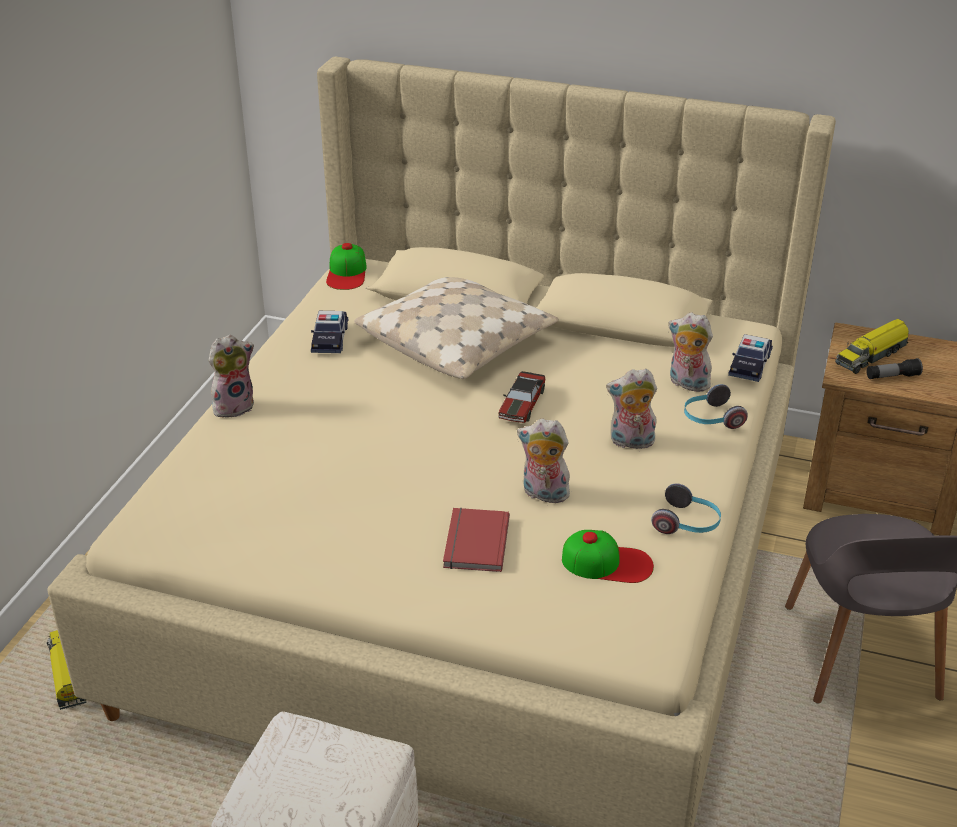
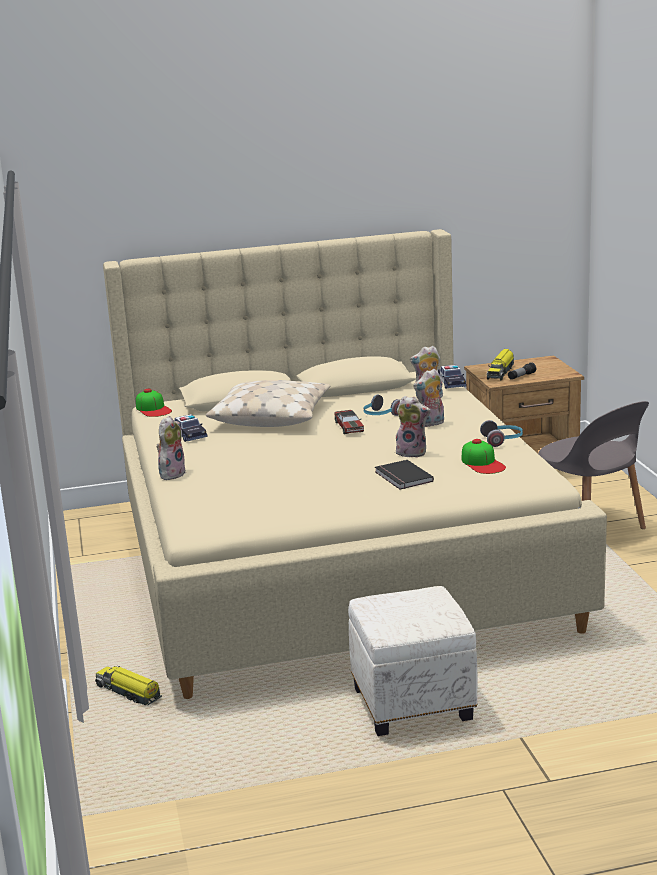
camera: 30 degrees left, 15 degrees down
(473, 542) = (402, 477): red book -> black book
(543, 494) = (412, 452): plush toy -> plush toy turned 150 degrees counterclockwise
(607, 562) = (482, 463): cap -> cap turned 90 degrees clockwise
(711, 419) = (460, 405): headphones -> headphones (380, 415)

